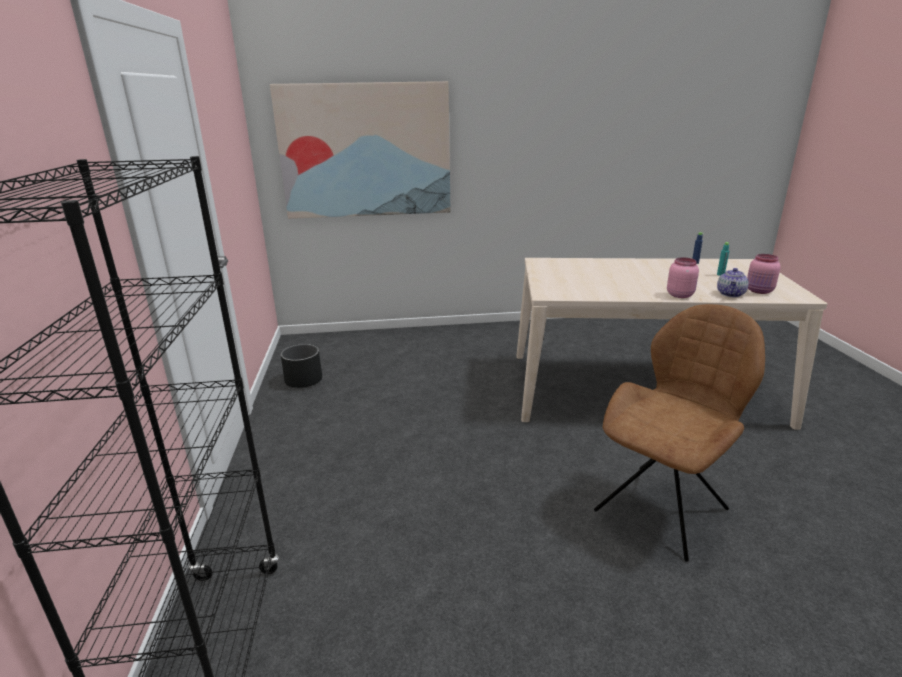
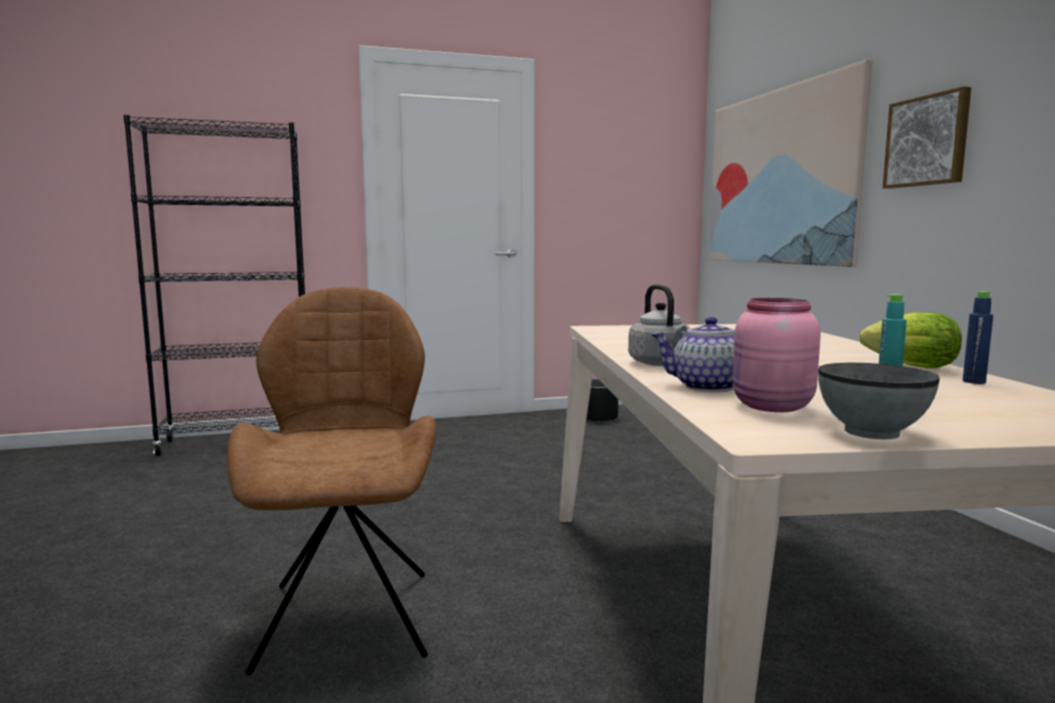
camera: 80 degrees right, 15 degrees down
(492, 139) = (928, 141): none -> picture
(663, 507) = (348, 614): brown chair -> brown chair turned 135 degrees counterclockwise
(666, 264) = (905, 366): none -> lettuce
(680, 295) = (661, 364): pink jar -> grey kettle
(787, 286) = (871, 432): none -> grey bowl

